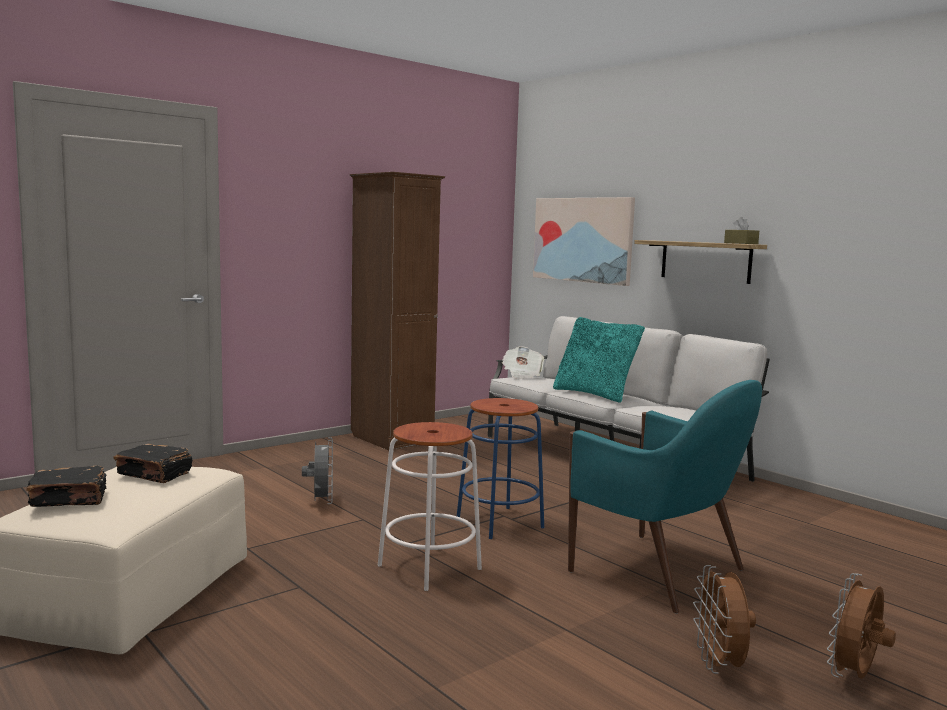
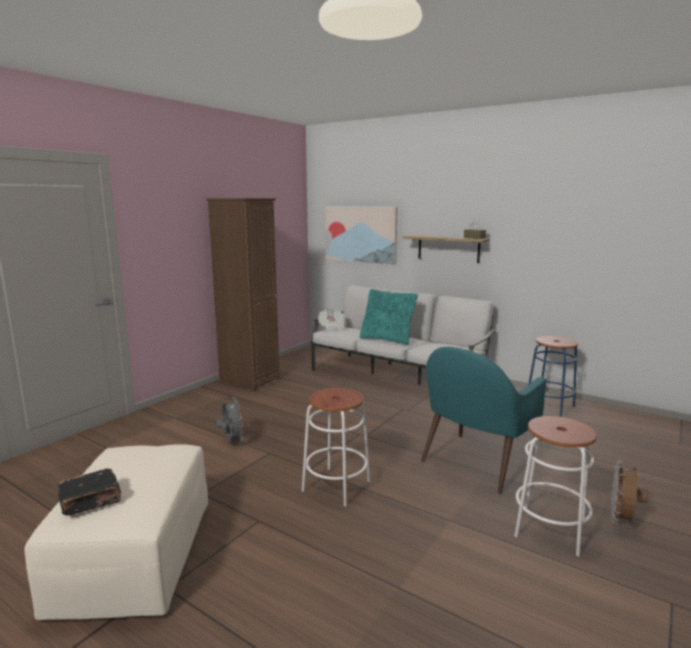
camera: 15 degrees left, 5 degrees up
(154, 474) = (142, 462): black book -> none
(499, 522) = (359, 440): blue stool -> blue stool (549, 407)
(660, 572) = (476, 463): turquoise armchair -> turquoise armchair turned 105 degrees clockwise
(720, 666) = (550, 529): brown fan -> white stool

